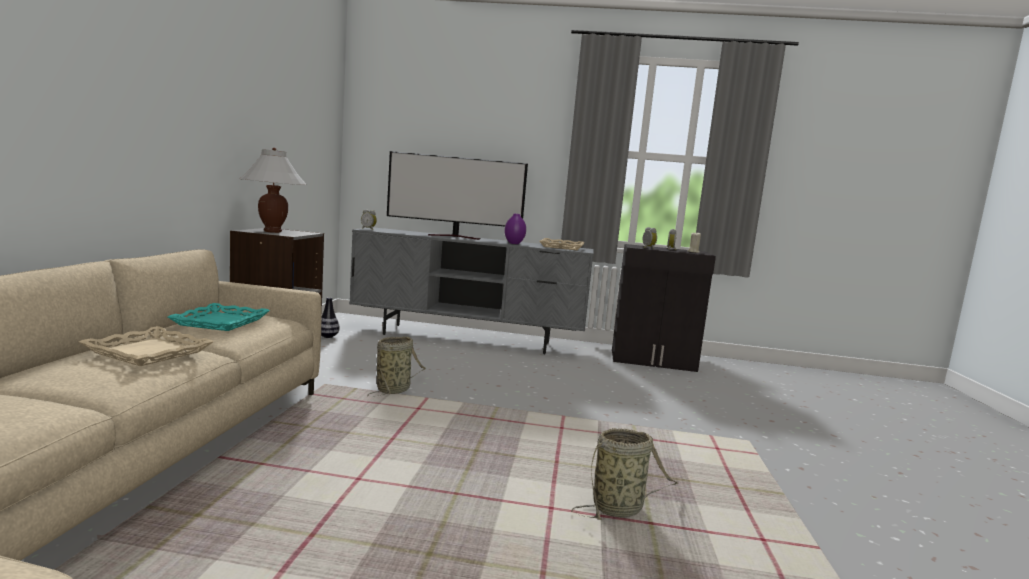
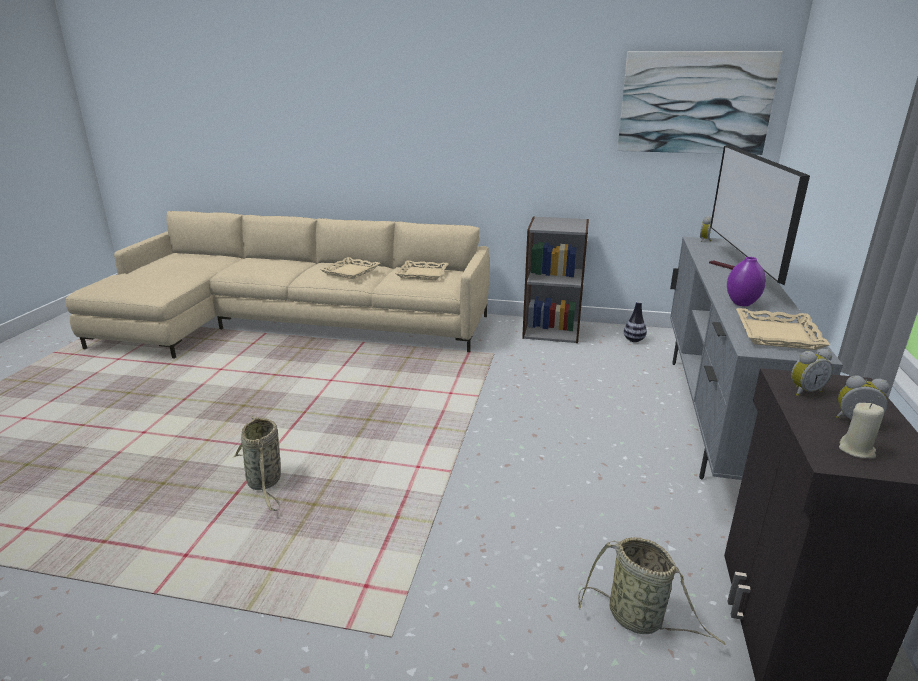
camera: 95 degrees right, 15 degrees up
(221, 322) = (422, 274): turquoise tray -> beige tray
(272, 231) = (553, 222): white table lamp -> none
(311, 117) = (694, 103): none -> picture
(395, 390) = (495, 381): basket -> basket (639, 619)

